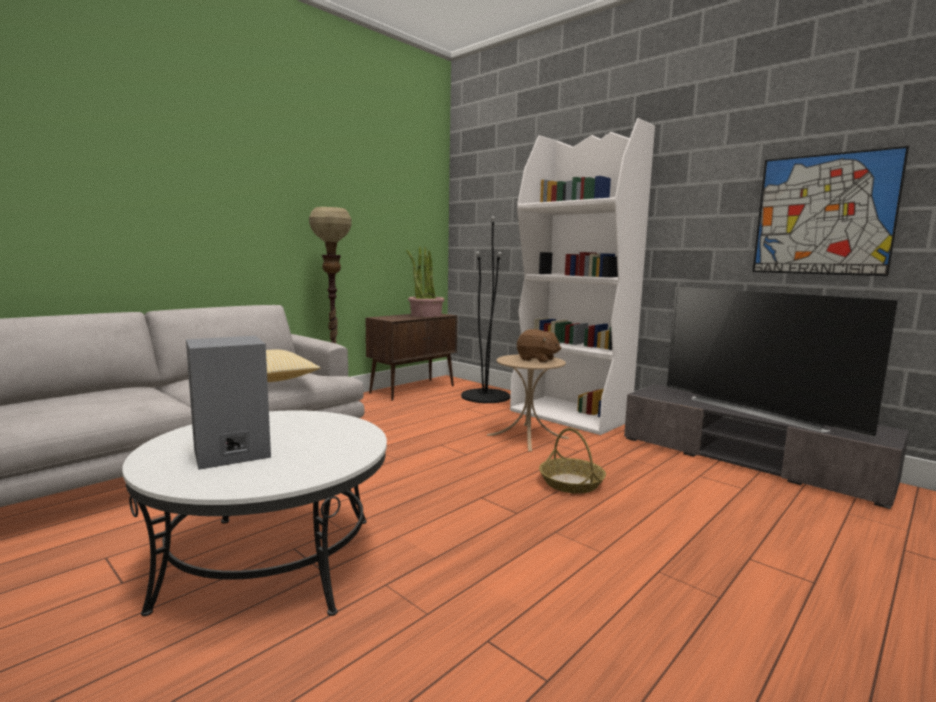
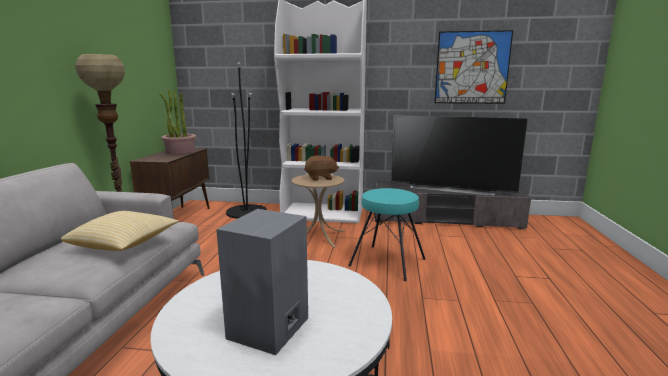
camera: 35 degrees left, 5 degrees up
(571, 483) = (387, 262): basket -> turquoise stool

